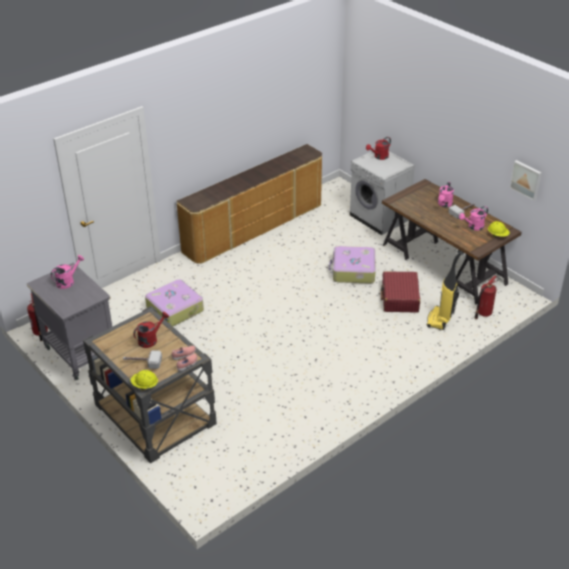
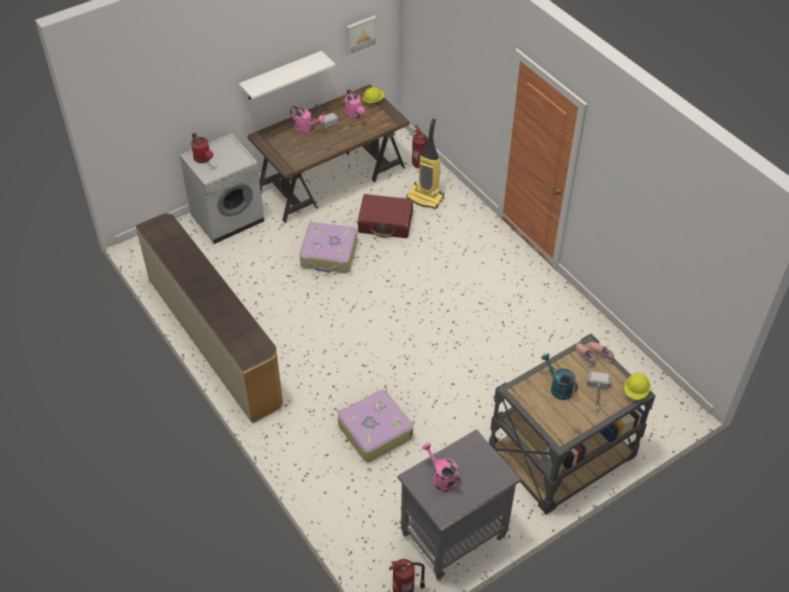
camera: 85 degrees left, 10 degrees up
(150, 339) = (558, 387): red watering can -> turquoise watering can
(459, 155) = (281, 76): none -> white shelf

